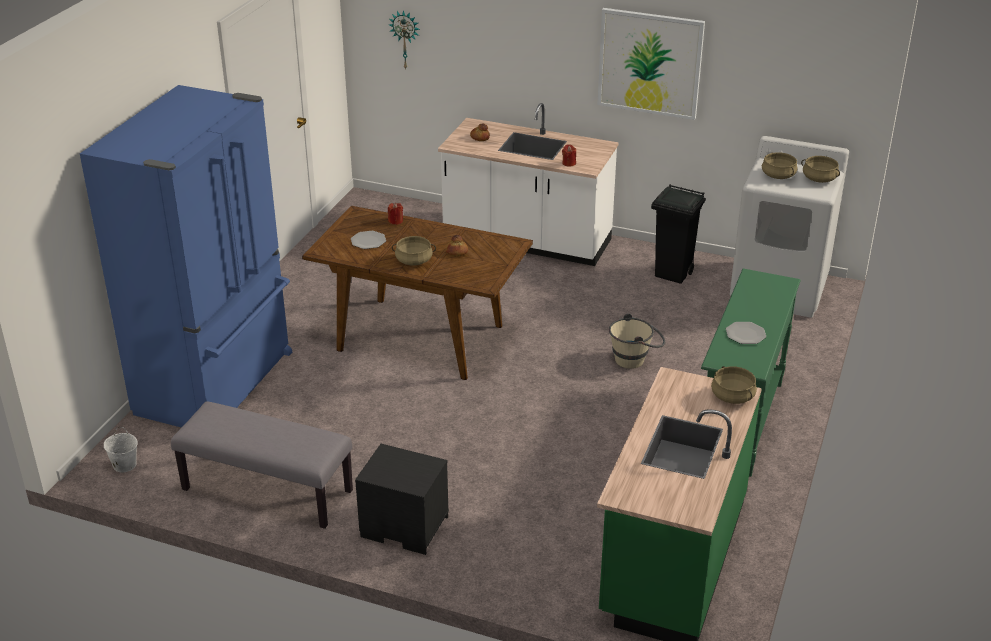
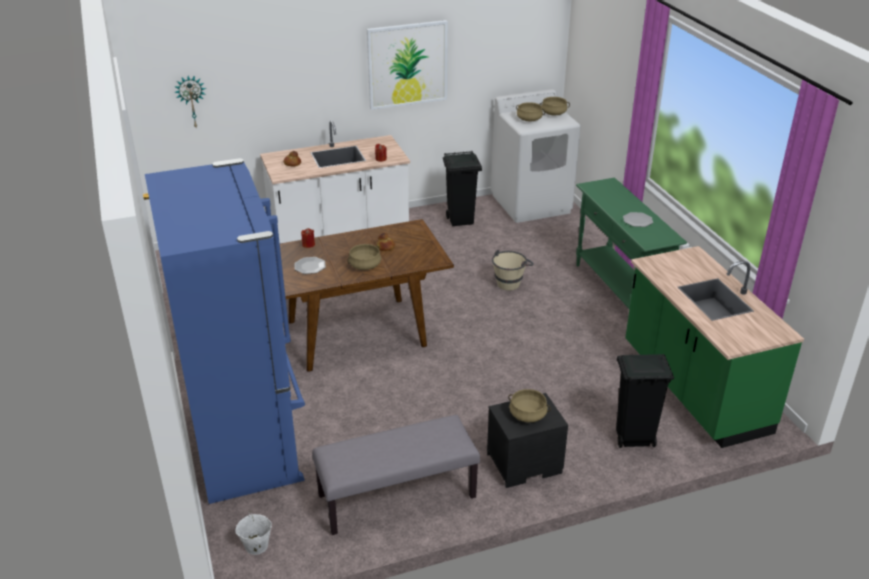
camera: 40 degrees left, 0 degrees up
(536, 566) = (633, 439): none -> black trash can
(733, 396) = (693, 257): beige cooking pot -> beige cooking pot (528, 415)

